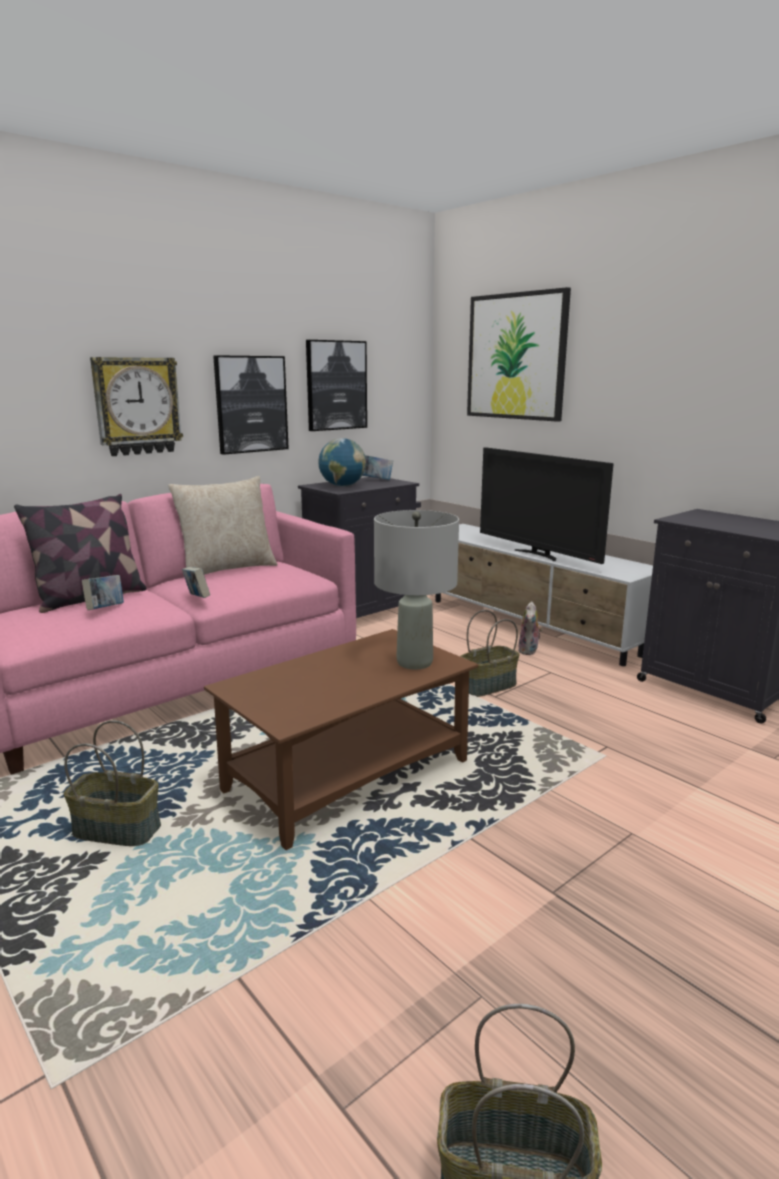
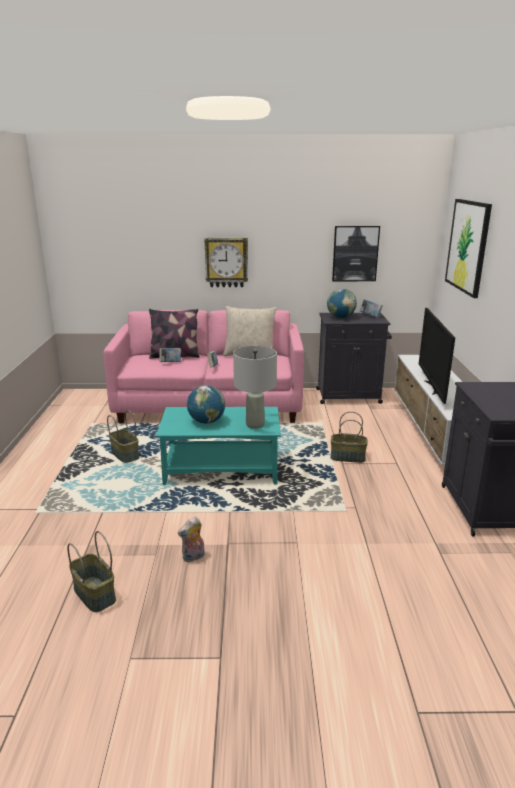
camera: 40 degrees right, 5 degrees up
(251, 404) = (293, 263): picture -> none
(329, 684) = (206, 421): none -> globe
(349, 775) = (222, 469): brown coffee table -> turquoise coffee table
(529, 651) = (406, 448): plush toy -> plush toy (193, 557)

